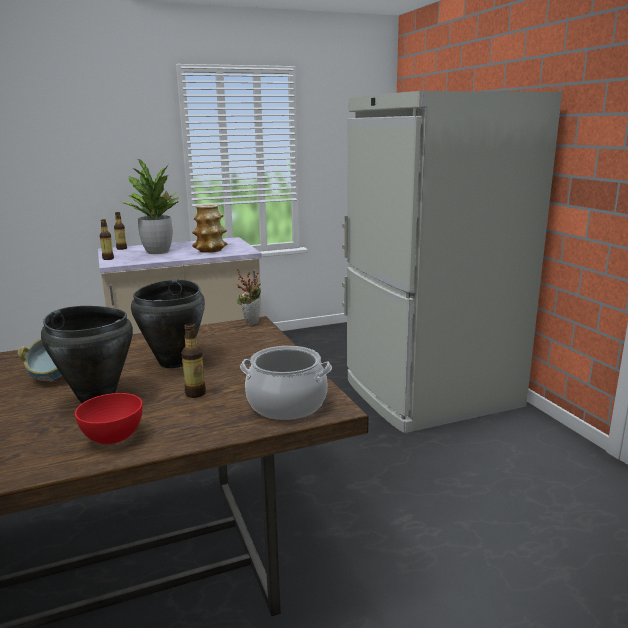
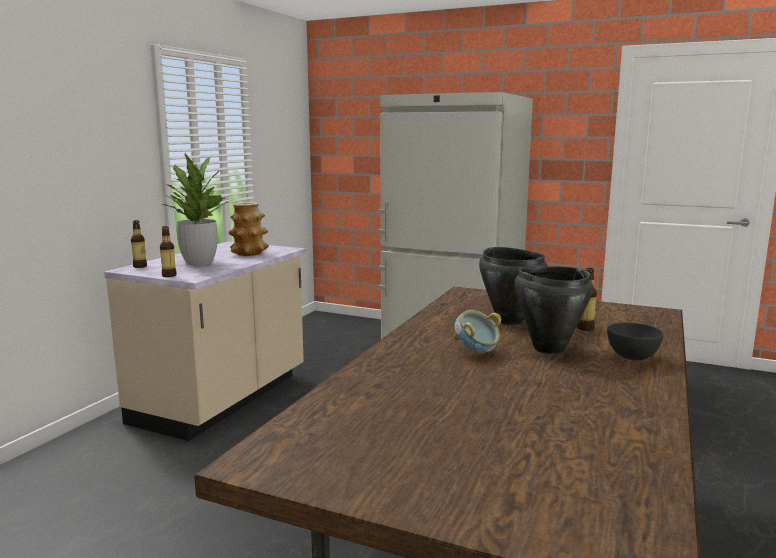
camera: 45 degrees left, 5 degrees down
(113, 437) = (632, 357): red bowl -> grey bowl
(250, 322) = (461, 291): potted plant -> none
(286, 404) = (640, 317): cooking pot -> none

